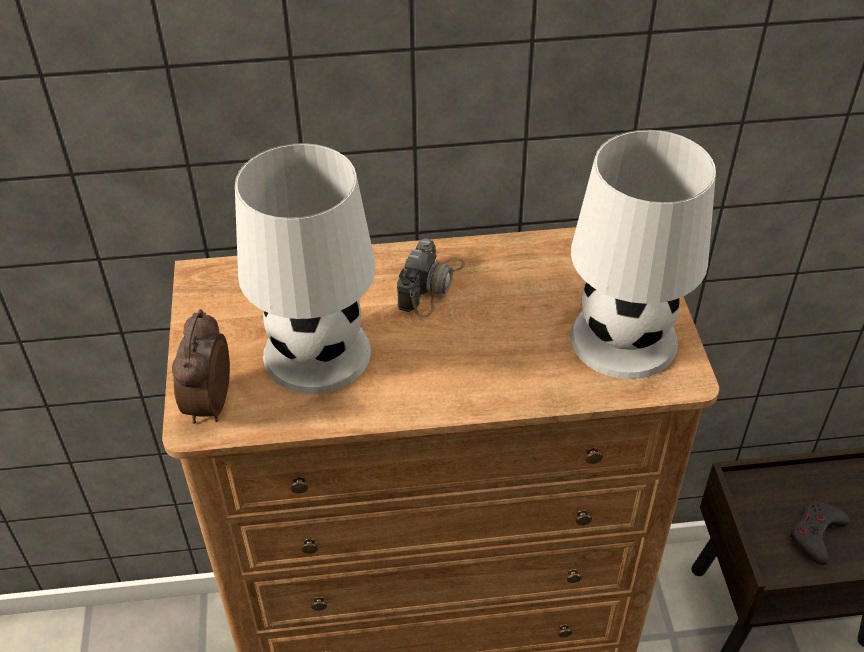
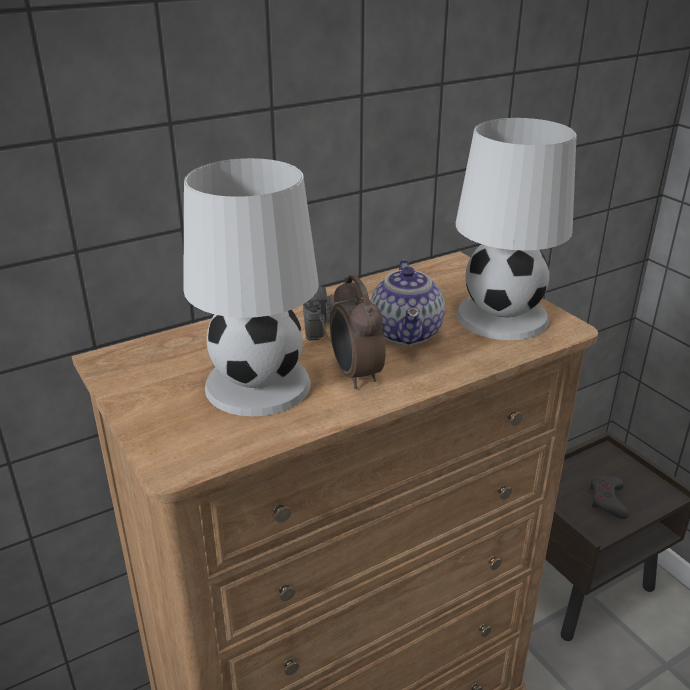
camera: 25 degrees left, 15 degrees down
(208, 404) = (178, 447): alarm clock -> alarm clock (355, 375)
(504, 331) = (408, 333): none -> teapot

